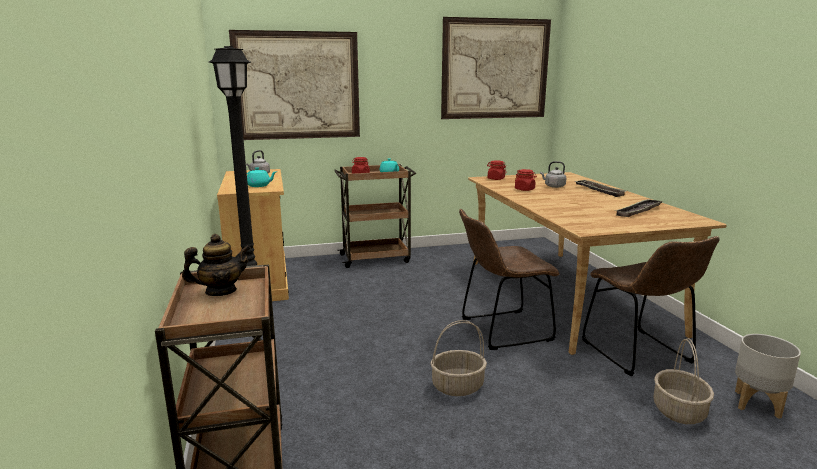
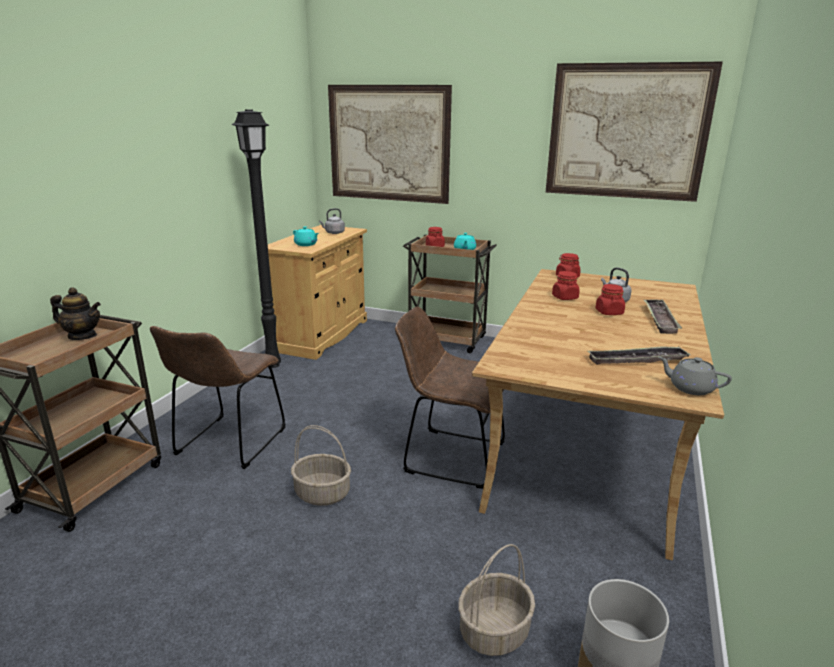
camera: 35 degrees right, 5 degrees up
(567, 192) = (609, 312): none -> red jar
(639, 354) = (560, 548): brown chair -> brown chair (228, 444)
(690, 217) = (690, 388): none -> grey teapot

